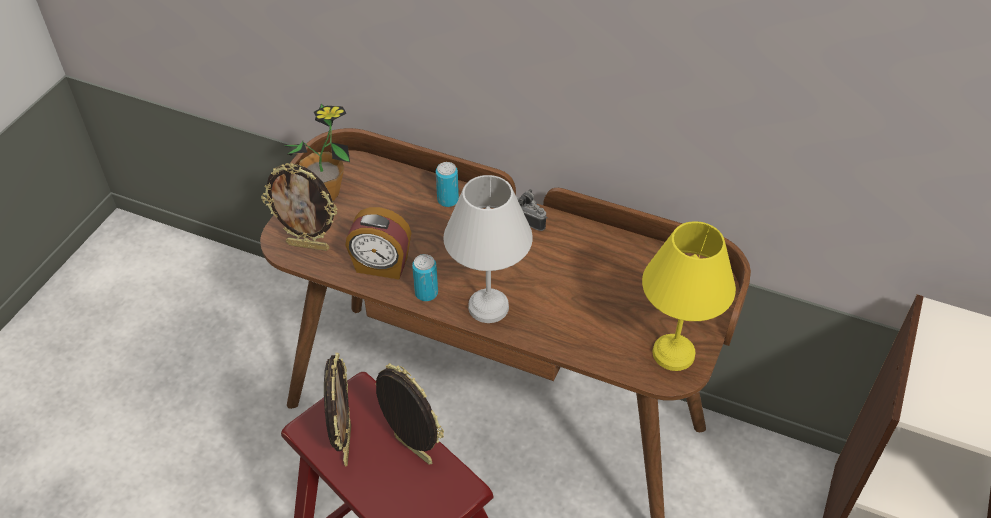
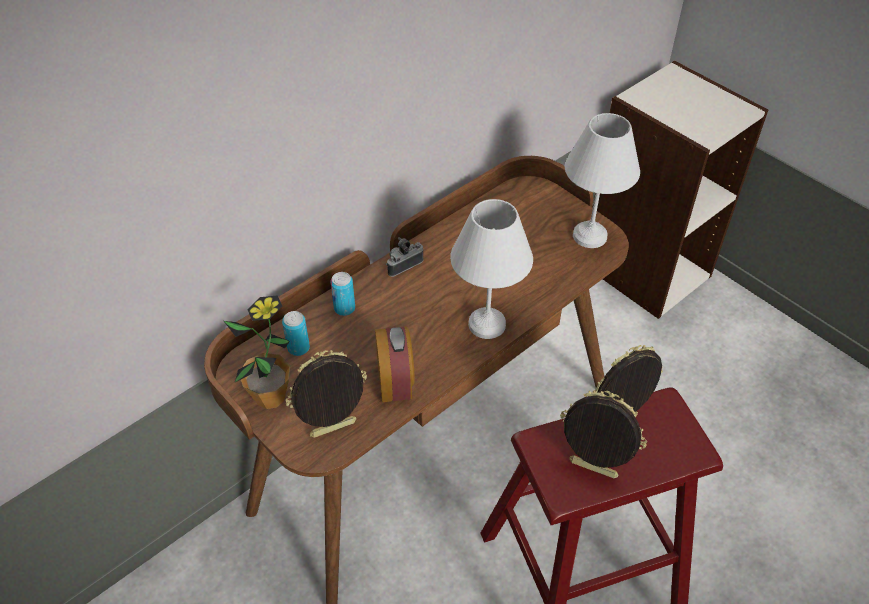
camera: 65 degrees left, 0 degrees up
(309, 245) = (333, 431): picture frame -> picture frame turned 150 degrees counterclockwise
(381, 266) = (396, 382): alarm clock -> alarm clock turned 45 degrees counterclockwise
(426, 293) = (448, 360): can -> can (298, 348)
(671, 353) = (589, 237): yellow table lamp -> white table lamp

